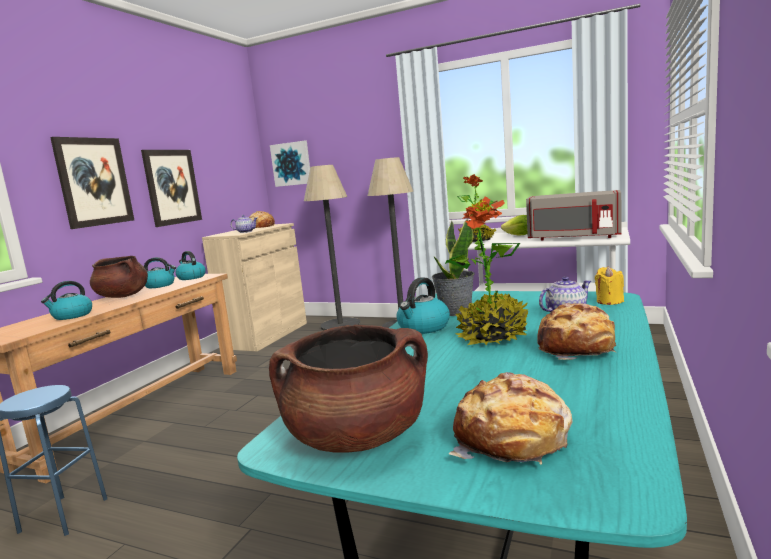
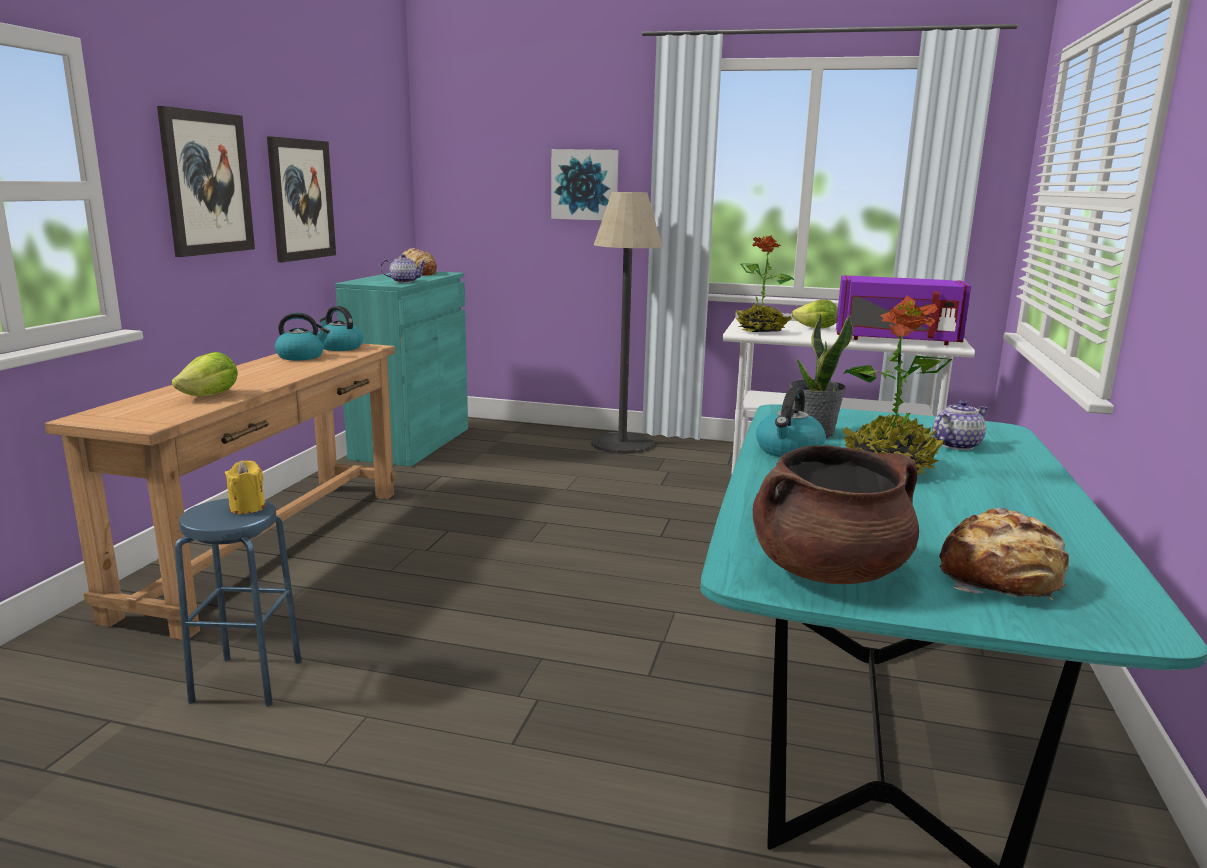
camera: 10 degrees left, 5 degrees up
(72, 316) = (210, 396): kettle -> lettuce
(123, 296) = (258, 370): brown cooking pot -> none
(266, 335) = (411, 443): beige cabinet -> turquoise cabinet
(291, 164) = (463, 178): picture -> picture (585, 185)
(340, 325) = (524, 435): floor lamp -> none
(573, 238) = (896, 340): grey microwave -> purple microwave
(577, 348) = (1000, 488): bread -> none
(609, 301) = (998, 434): yellow candle -> yellow candle (247, 508)

